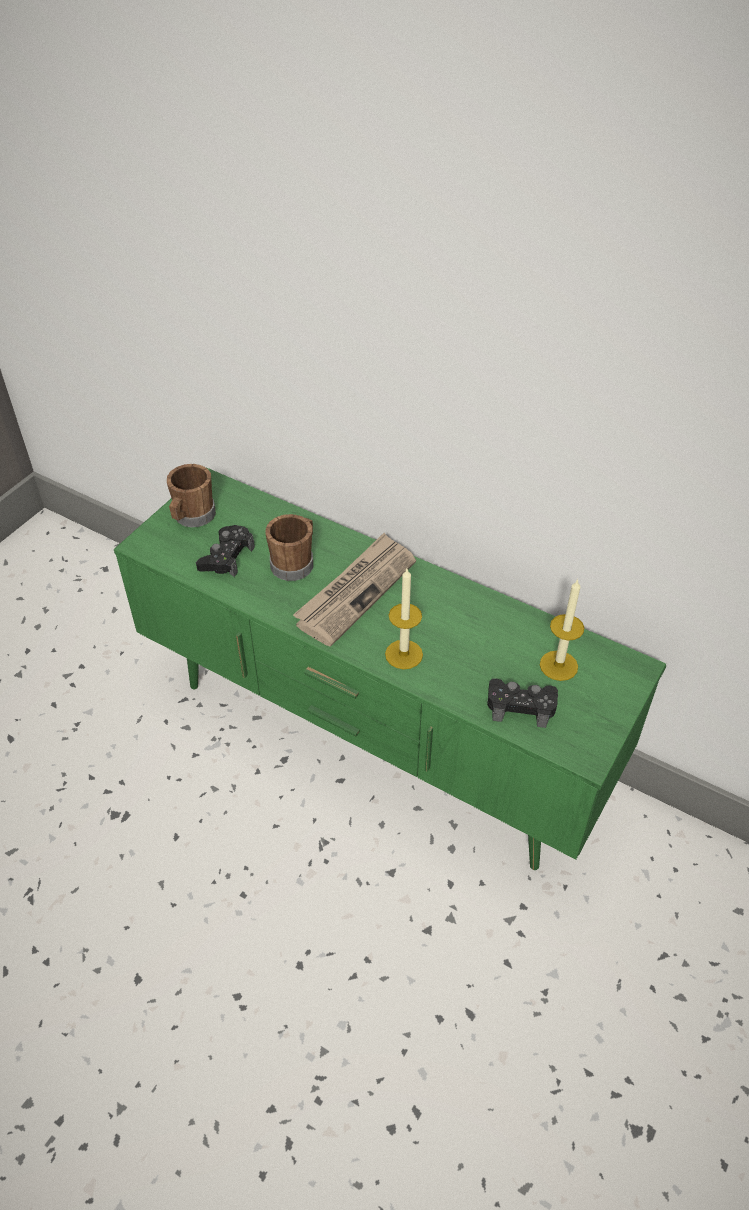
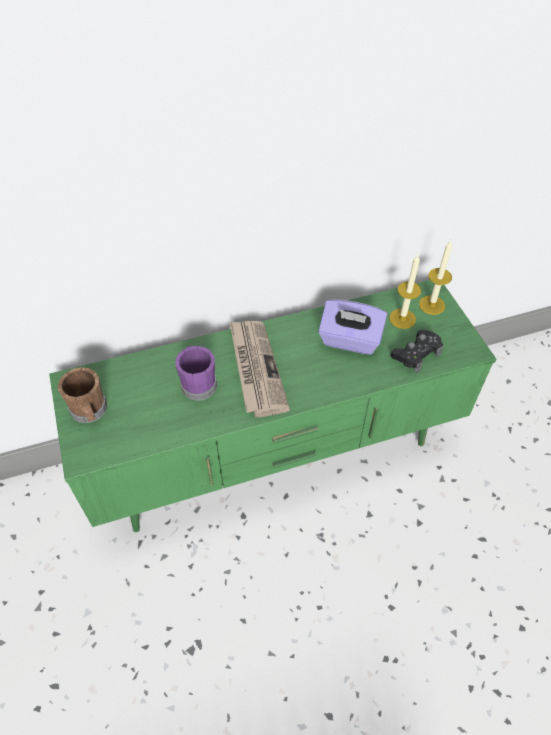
camera: 50 degrees left, 5 degrees up
(226, 557) = (151, 416): black game controller -> none
(295, 563) = (198, 383): brown mug -> purple mug
(404, 654) = (329, 379): candle -> candle (431, 305)
(474, 640) = (350, 340): none -> purple tissue box

